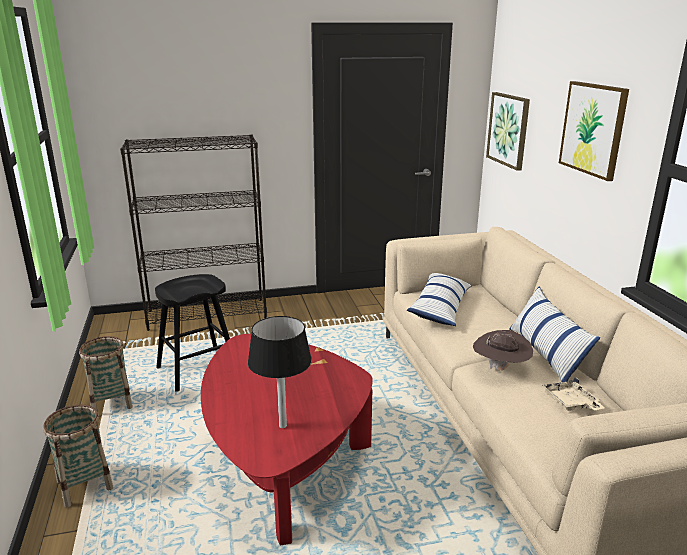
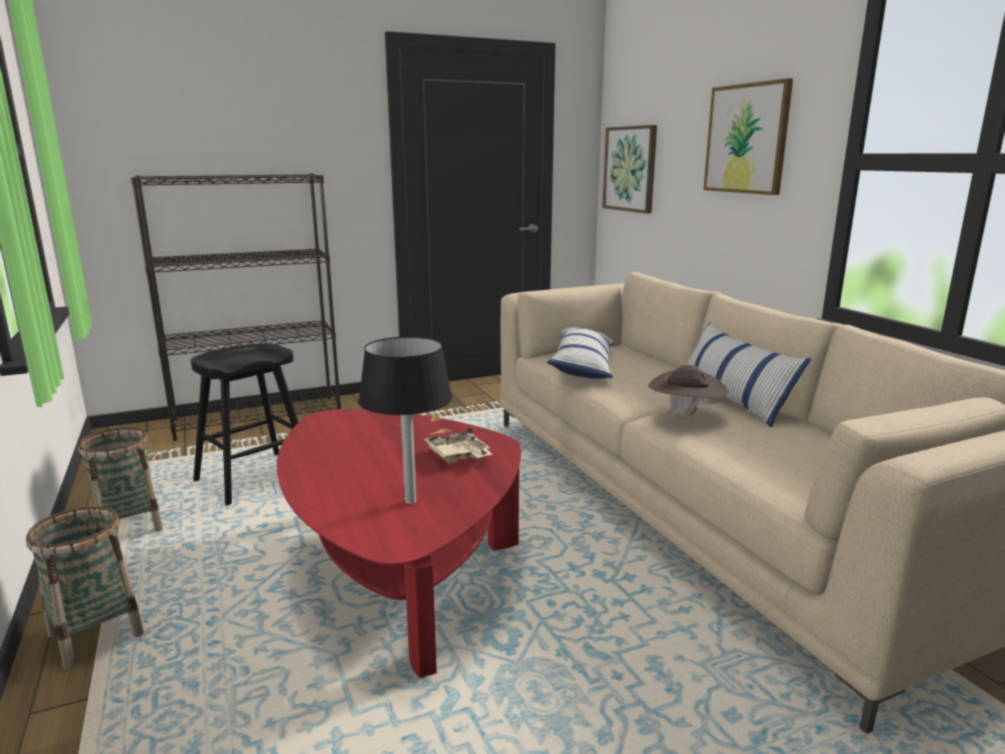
camera: 10 degrees left, 5 degrees down
(571, 403) = (789, 442): beige tray -> beige tray (458, 456)

